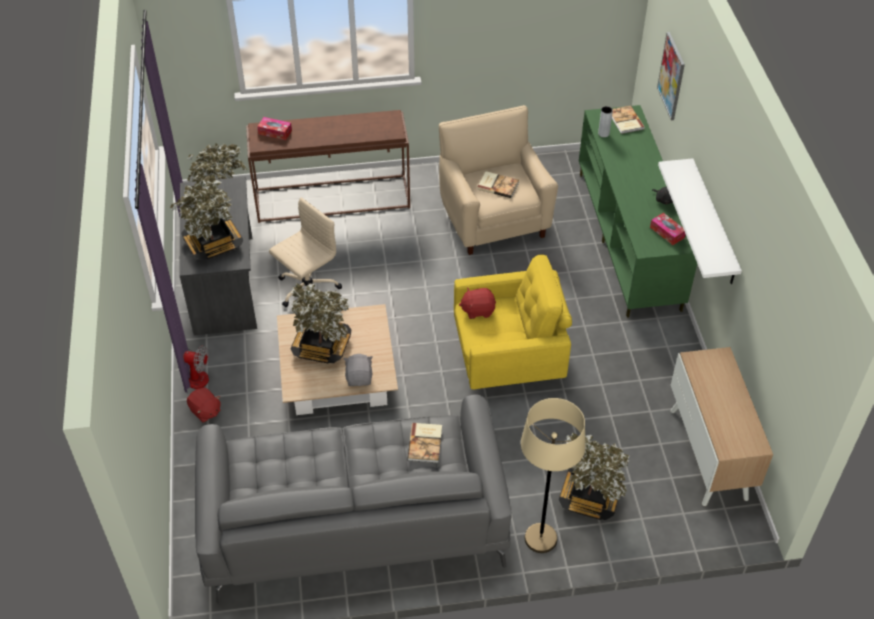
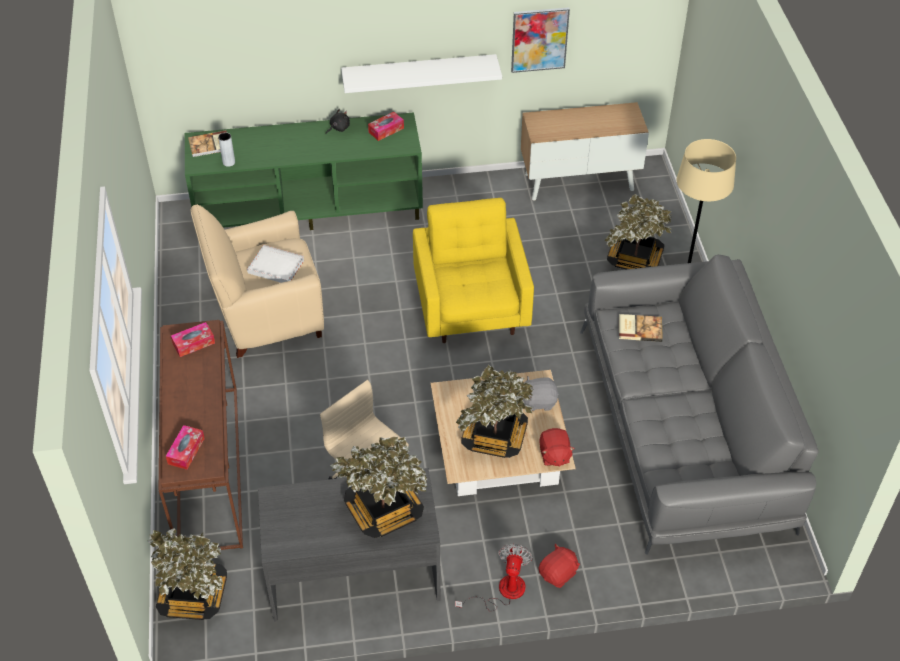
camera: 90 degrees left, 0 degrees up
(380, 127) = (194, 343): none -> tissue box
(478, 310) = (457, 293): red plush toy -> red plush toy (554, 455)
(498, 185) = (274, 266): book -> white tray
(671, 76) = (241, 51): picture -> picture (539, 39)

